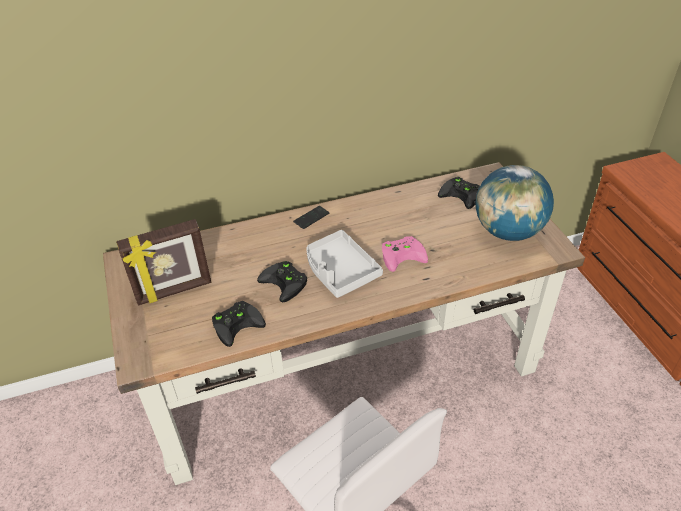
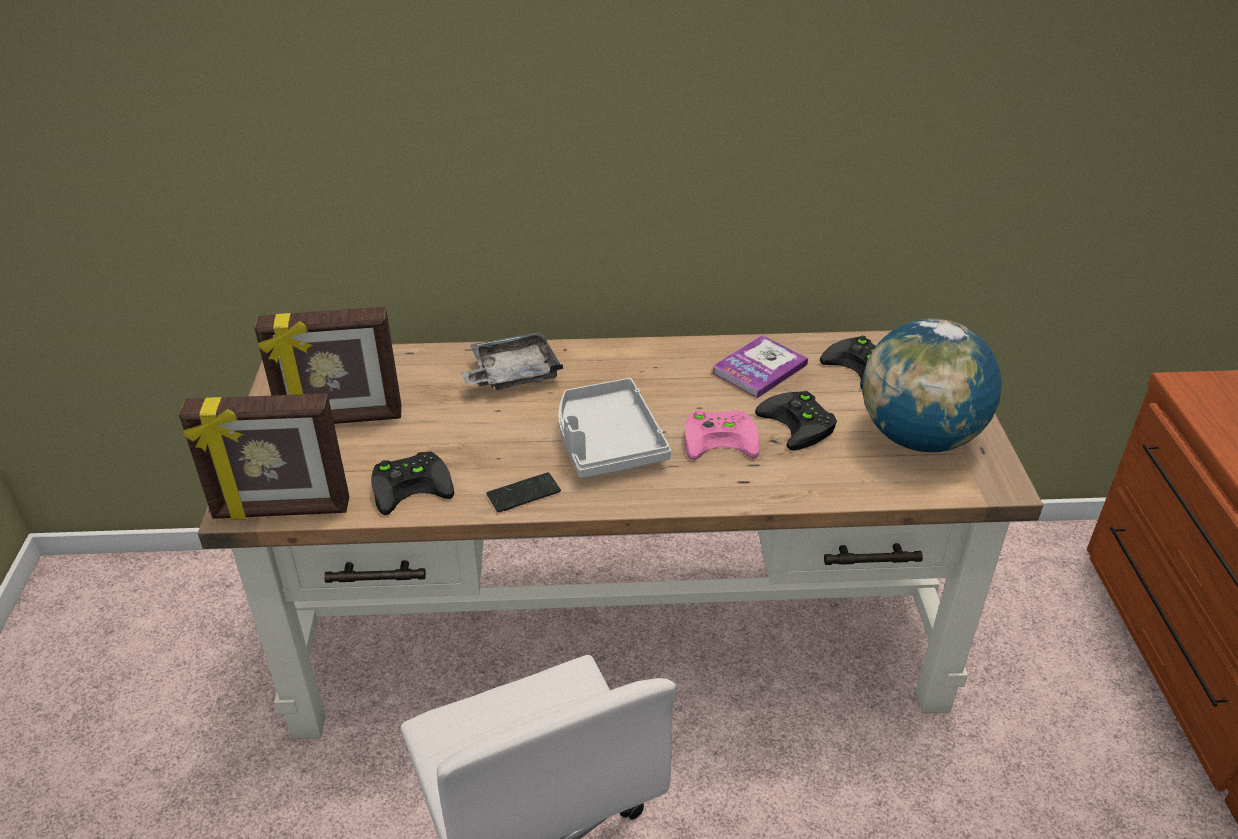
camera: 15 degrees right, 5 degrees down
(164, 359) = (281, 511): none -> picture frame
(266, 239) = (512, 374): none -> grey tray
(286, 283) = (514, 442): black game controller -> black game controller (801, 424)
(311, 218) = (597, 356): phone -> phone (523, 494)
(406, 207) = (759, 368): none -> book

